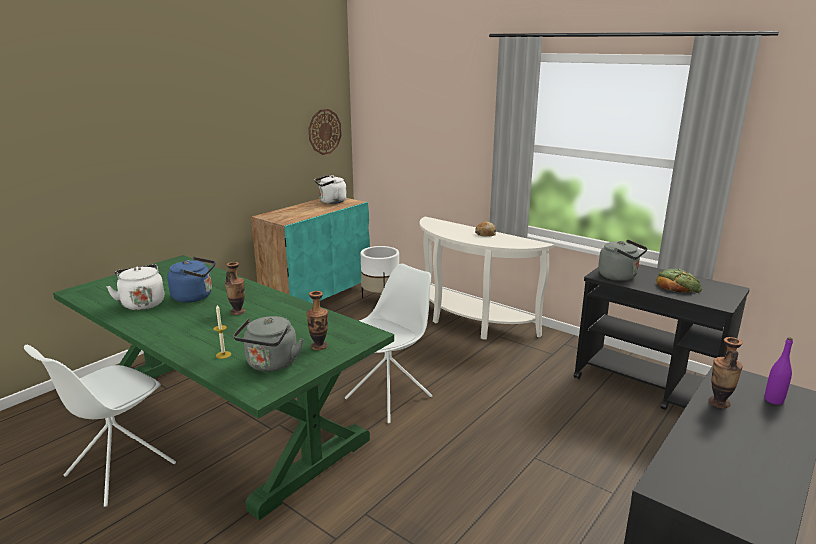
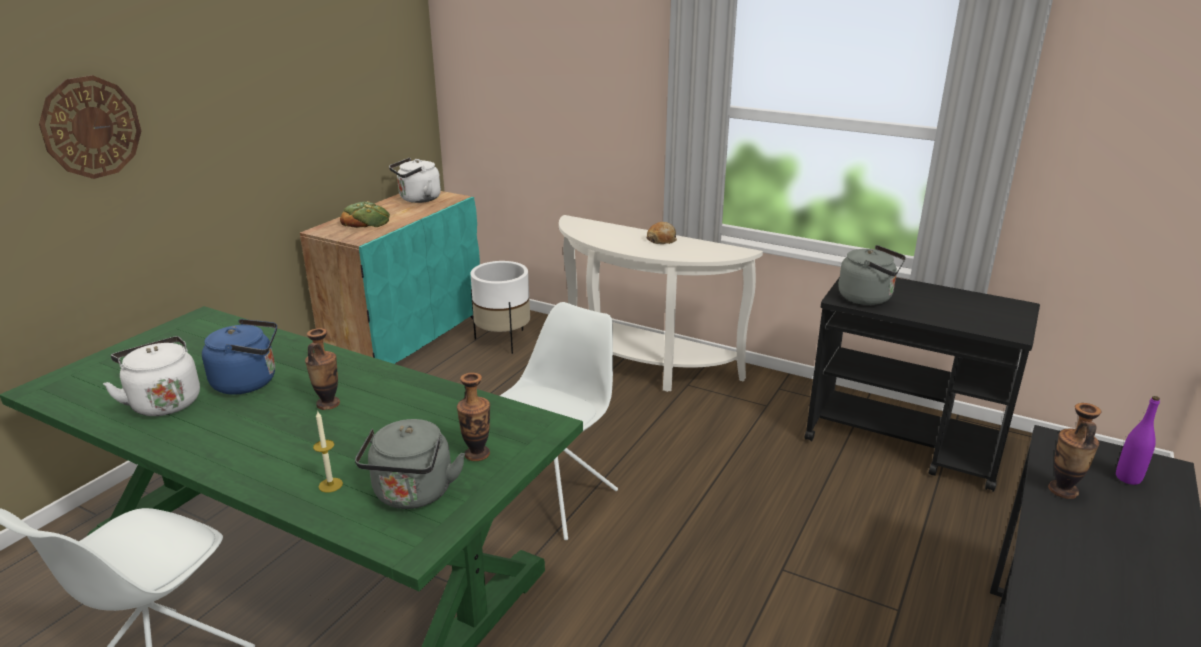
camera: 10 degrees left, 5 degrees up
(324, 131) = (397, 90): wall clock -> wall clock (91, 127)
(677, 285) = (948, 306): bread -> bread (366, 220)

